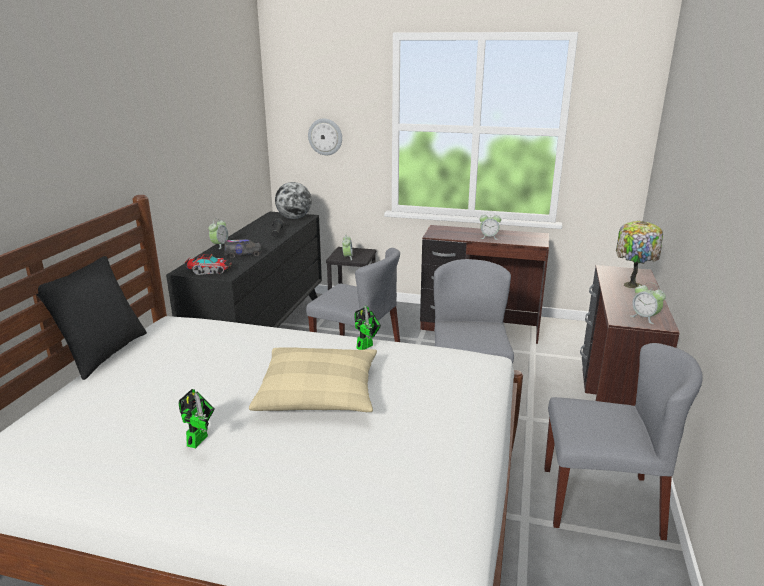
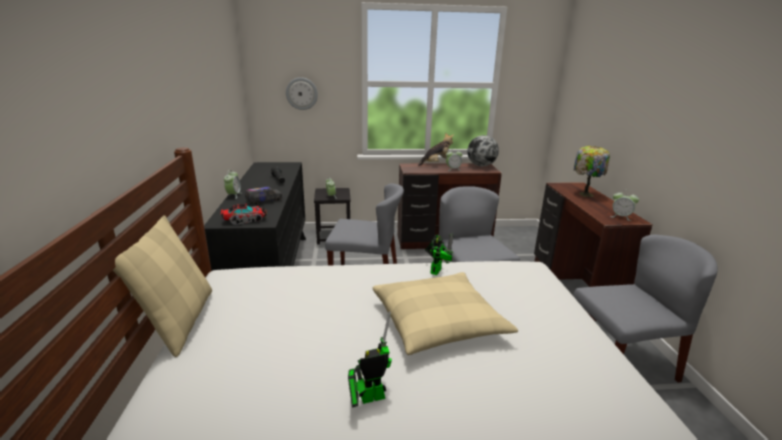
camera: 20 degrees left, 0 degrees up
(104, 353) = (179, 321): black pillow -> beige pillow
(199, 438) = (368, 398): toy robot -> toy robot turned 105 degrees counterclockwise
(294, 218) = (282, 166): globe -> globe (481, 165)
(474, 229) = (436, 164): none -> plush toy

